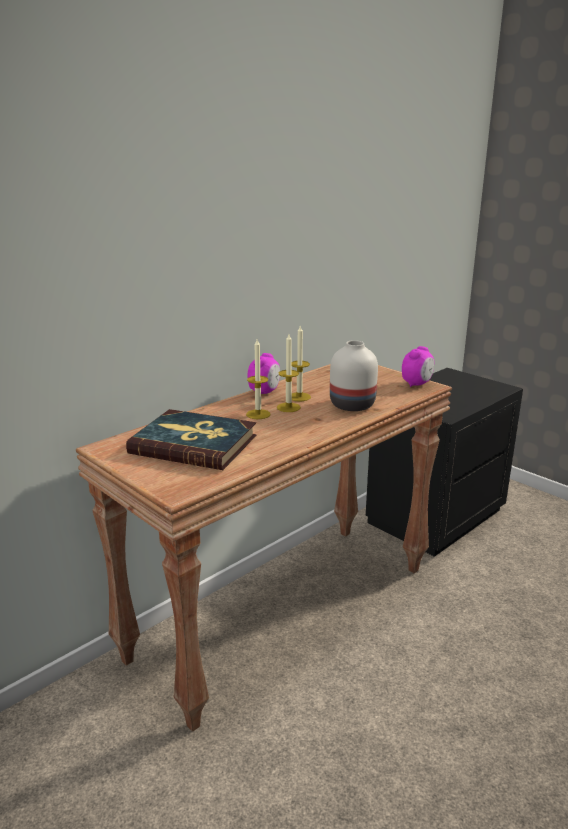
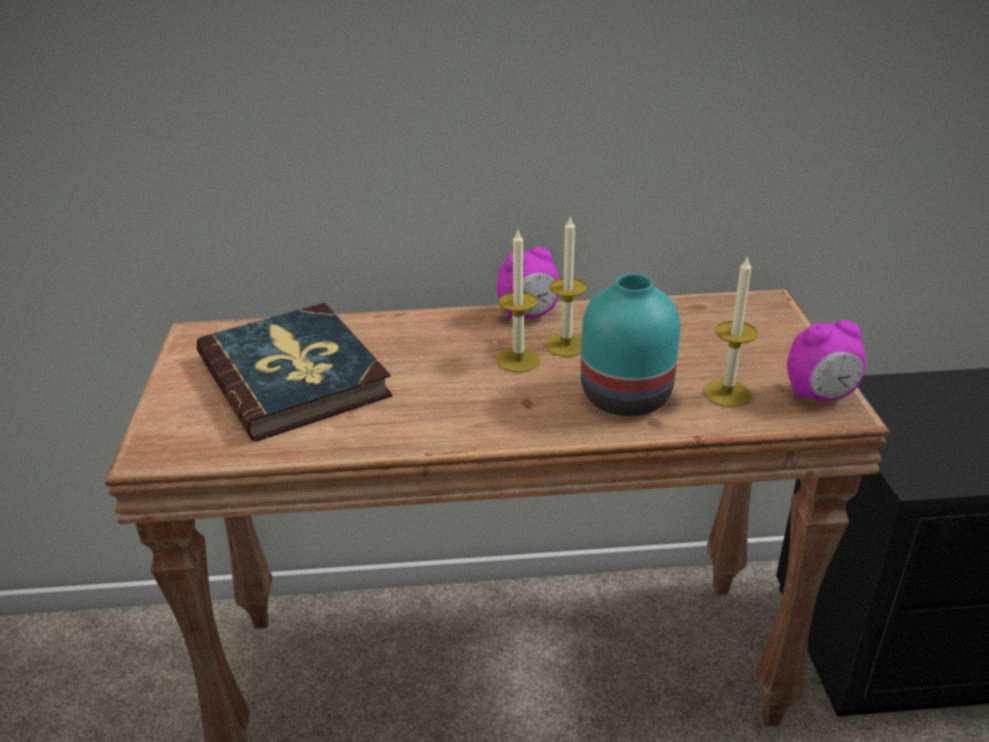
camera: 40 degrees right, 10 degrees up
(258, 414) = (455, 356): candle -> candle (727, 393)
(352, 405) = (625, 398): white vase -> turquoise vase

